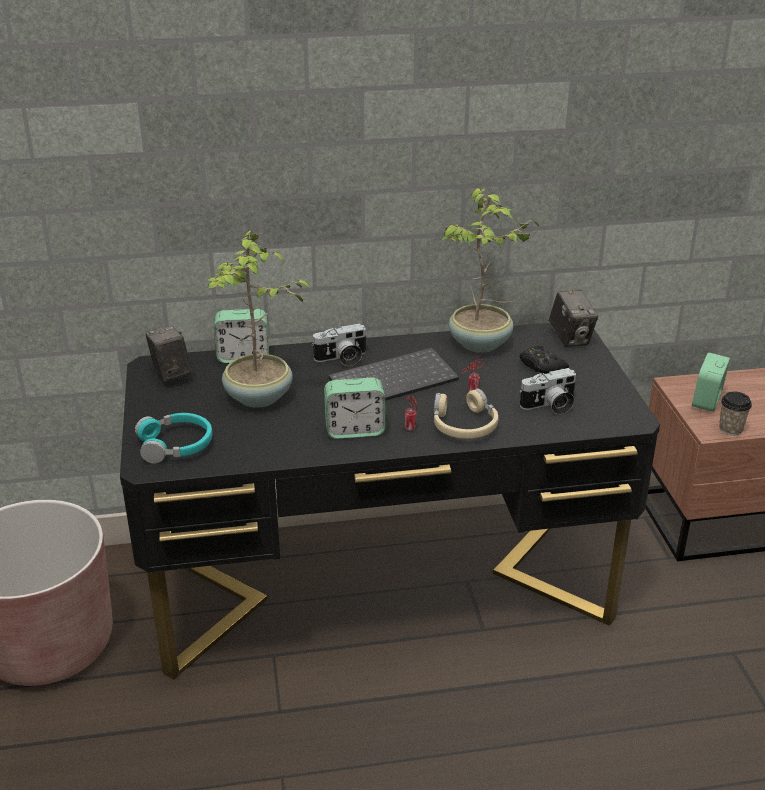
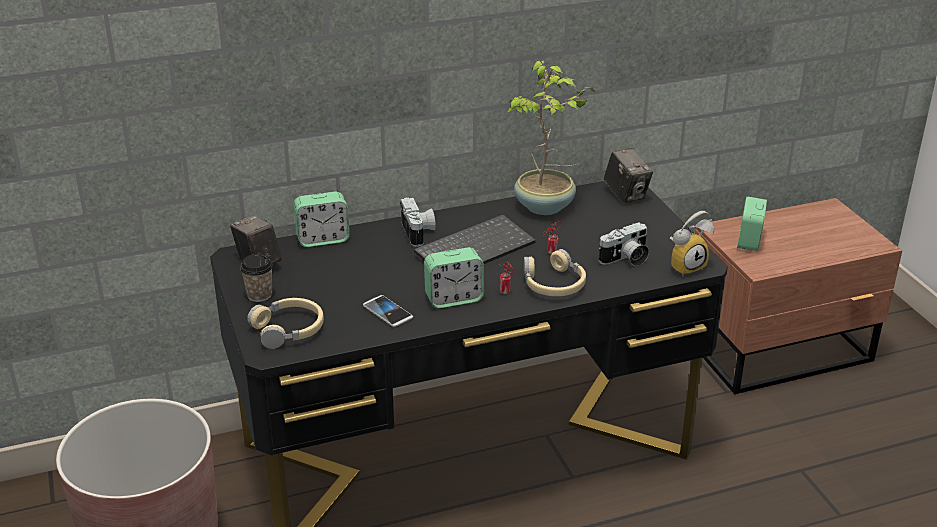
camera: 10 degrees left, 0 degrees up
(176, 445) = (288, 329): turquoise headphones -> beige headphones
(258, 398) = (352, 277): potted plant -> none
(282, 437) = (388, 312): none -> phone
(342, 359) = (419, 233): camera -> camera turned 75 degrees counterclockwise
(541, 366) = (607, 223): black game controller -> none
(613, 419) = (686, 266): none -> alarm clock
(730, 429) = (776, 265): cup -> cup (259, 295)

